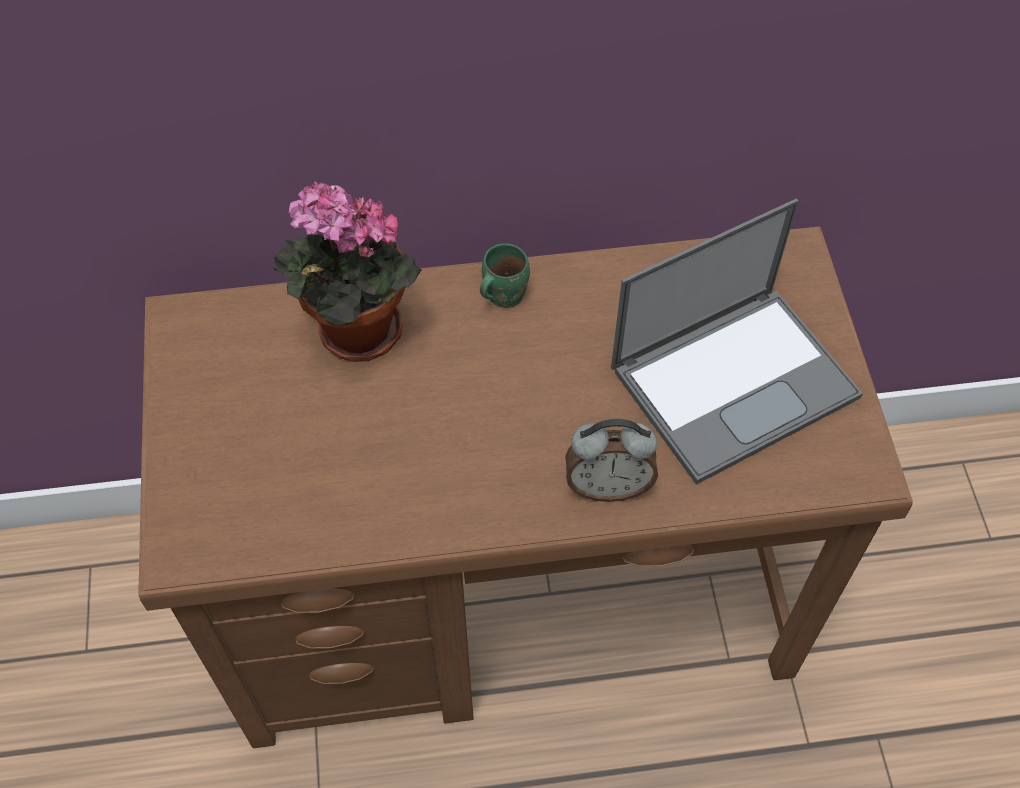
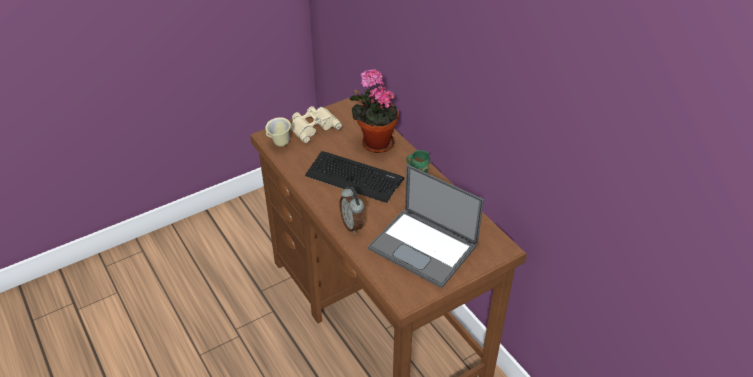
camera: 65 degrees right, 15 degrees down
(208, 437) = (313, 126): none -> beige binoculars
(232, 538) = (280, 144): none -> beige mug
(450, 422) = (354, 177): none -> keyboard

